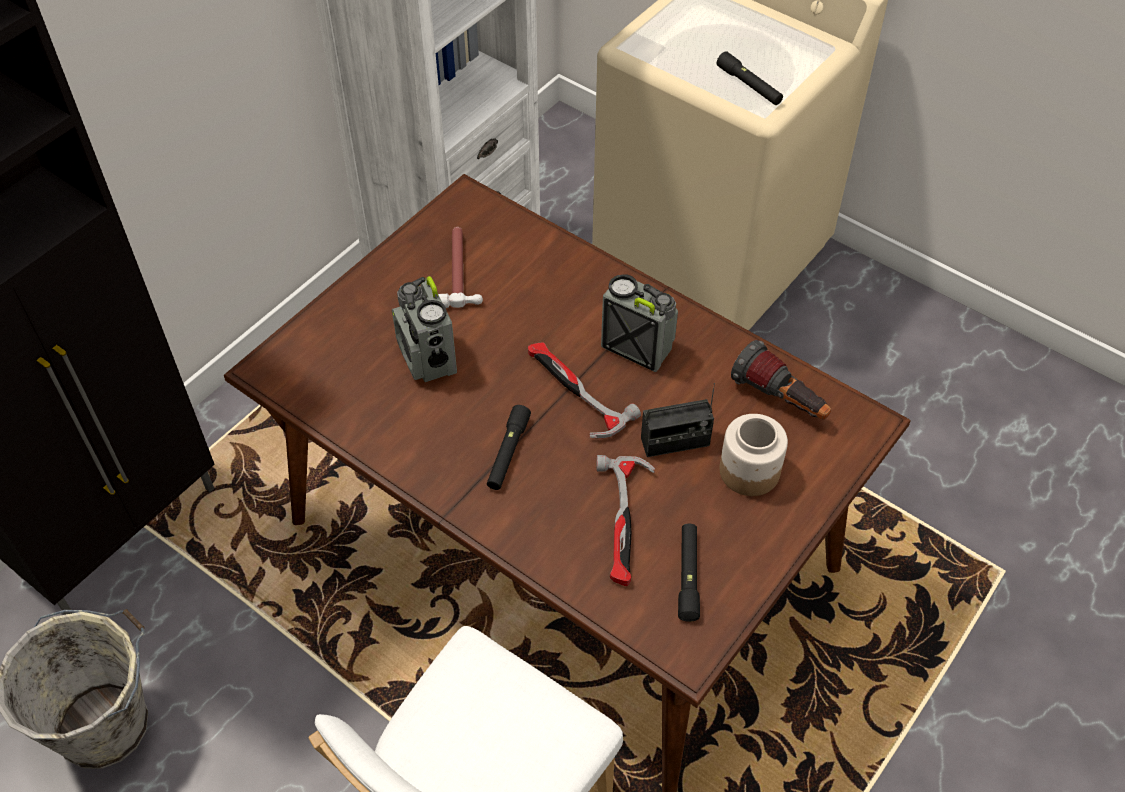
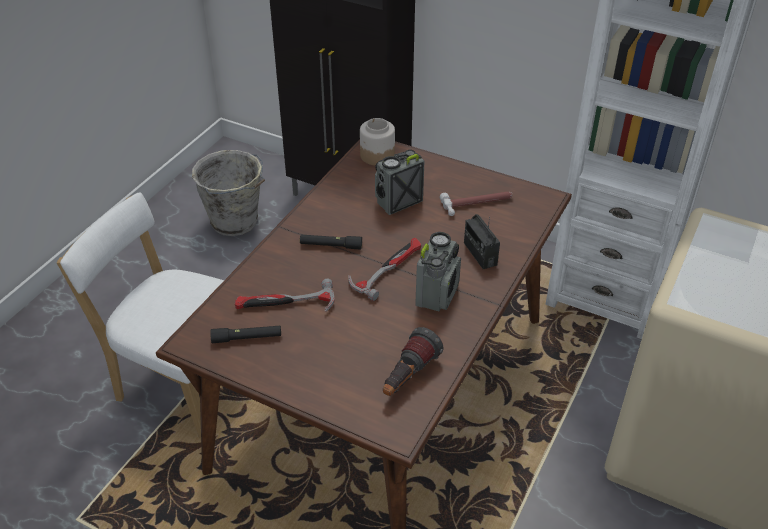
camera: 80 degrees right, 10 degrees down
(675, 442) = (355, 322): radio -> radio (480, 254)
(748, 471) = (337, 363): jar -> jar (377, 155)
(749, 85) = (703, 291): black flashlight -> none

